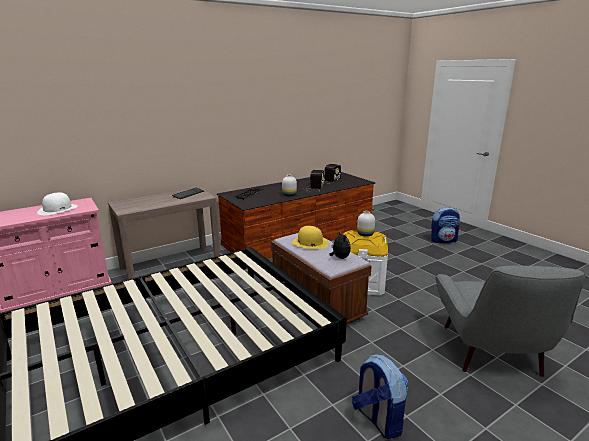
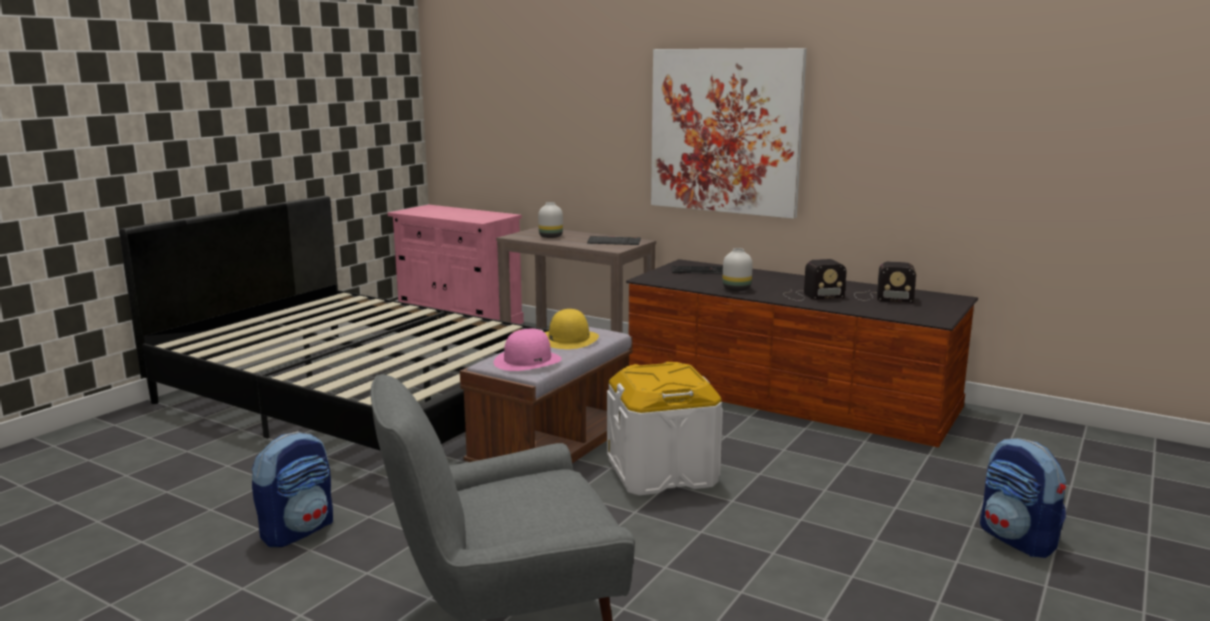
camera: 65 degrees right, 5 degrees down
(58, 209) = (468, 215): white hat -> none
(232, 117) = (725, 131): none -> picture
(339, 257) = (527, 360): plush toy -> pink hat
(365, 234) = (680, 375): white vase -> white vase (551, 237)

